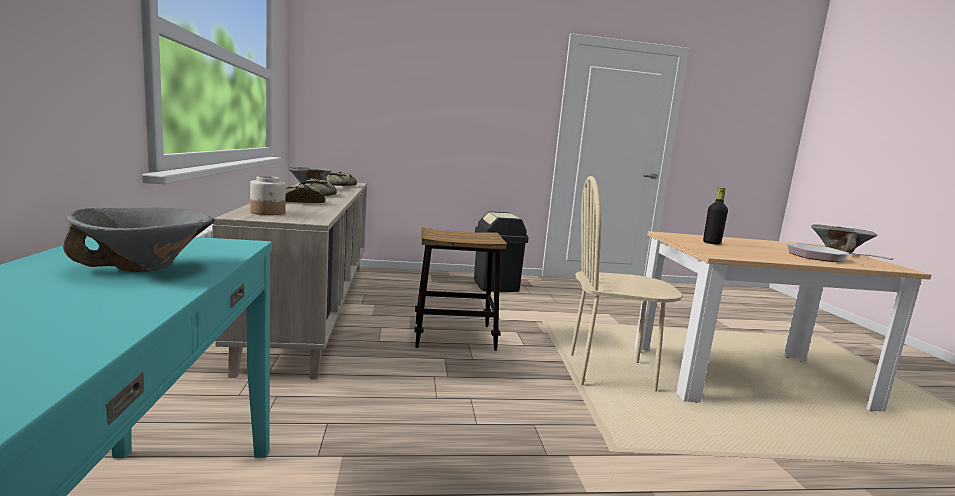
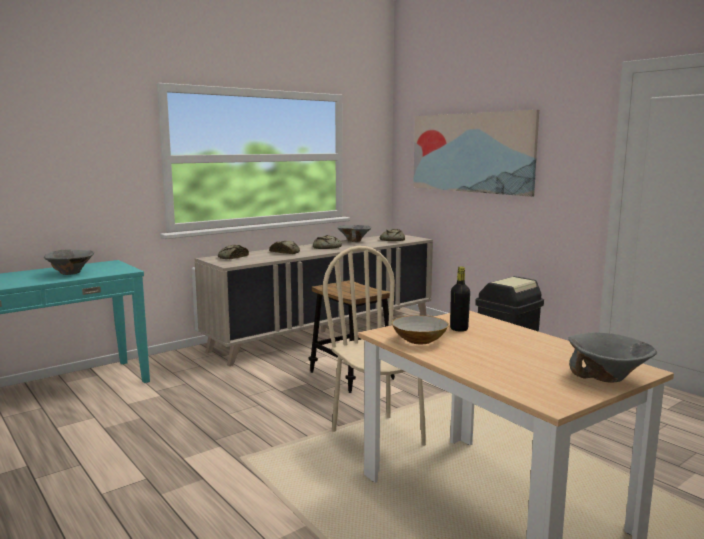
camera: 60 degrees right, 0 degrees up
(268, 212) = (232, 257): jar -> bread
(414, 92) = (470, 152): none -> picture
(743, 254) = (419, 340): none -> bowl
(821, 258) = (506, 368): frying pan -> none

